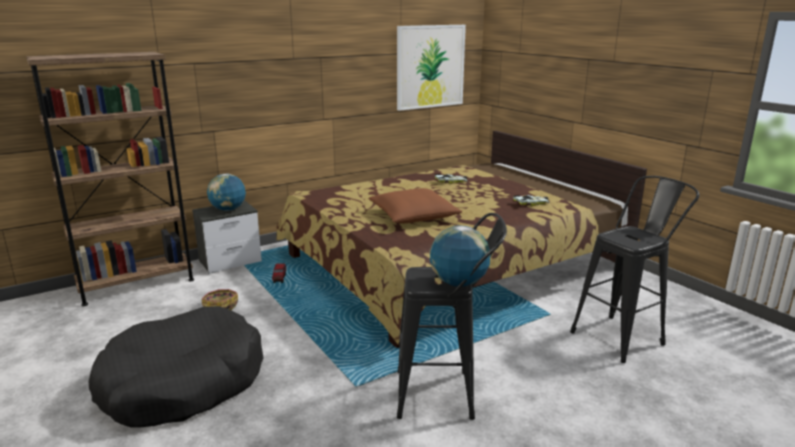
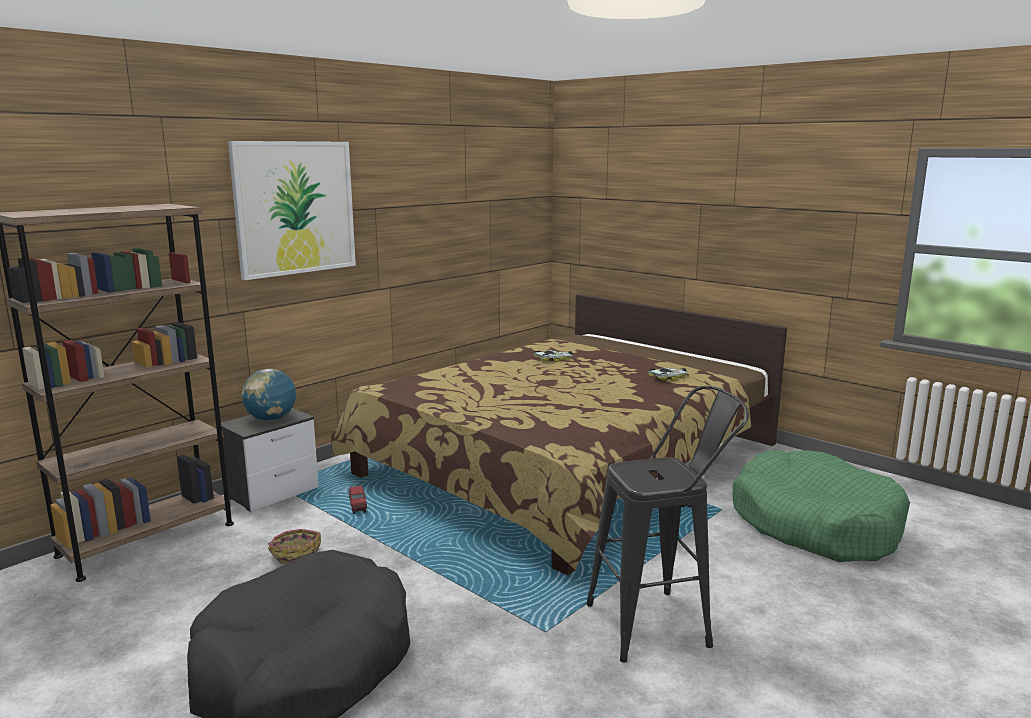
camera: 15 degrees left, 5 degrees down
(414, 215) = (544, 403): brown pillow -> none
(430, 66) = (499, 218): picture -> picture (295, 208)
(458, 283) = (684, 475): globe -> none
(623, 336) = (815, 524): black stool -> green dog bed

